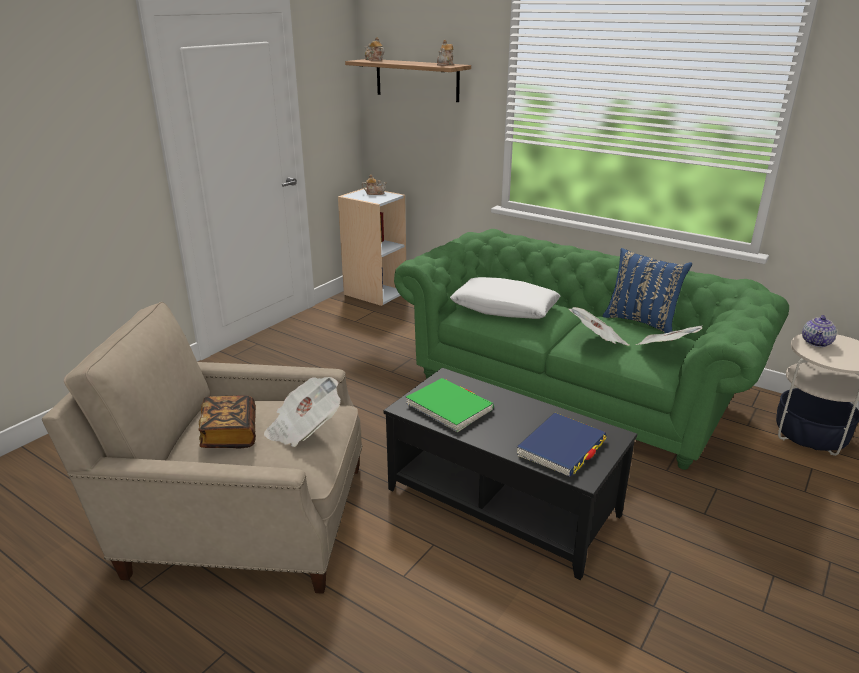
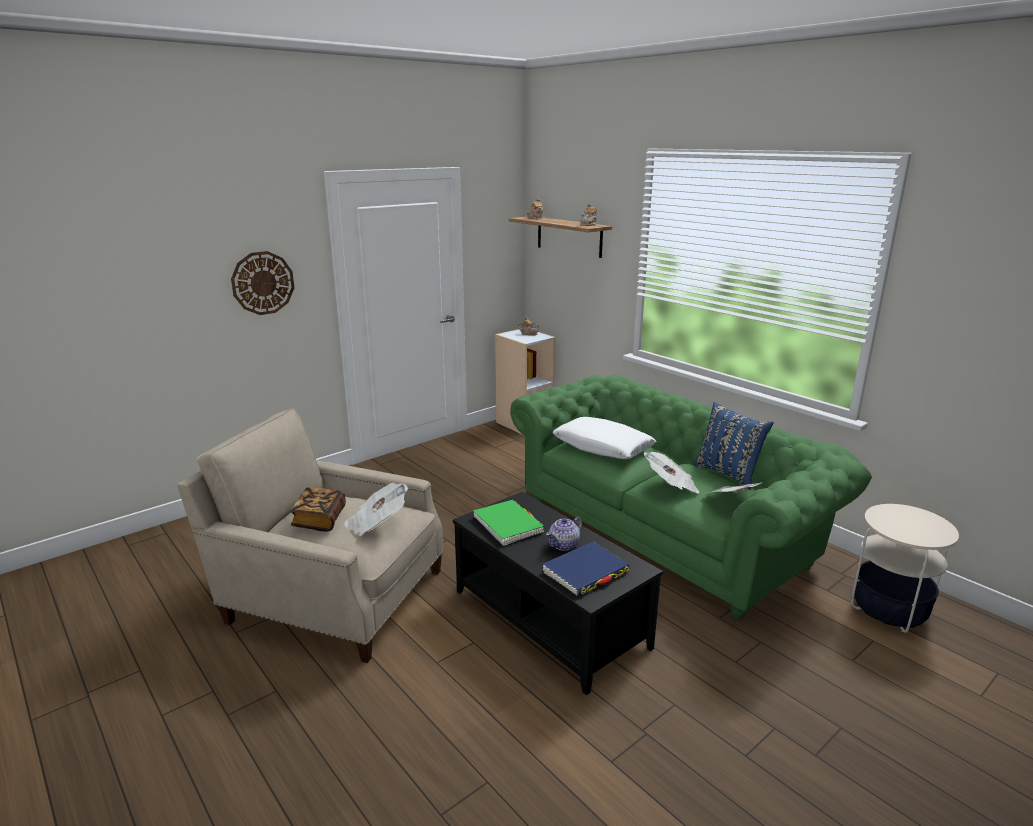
camera: 15 degrees right, 5 degrees down
(75, 147) = (263, 283): none -> wall clock
(816, 342) = (893, 514): teapot -> teapot (564, 545)

